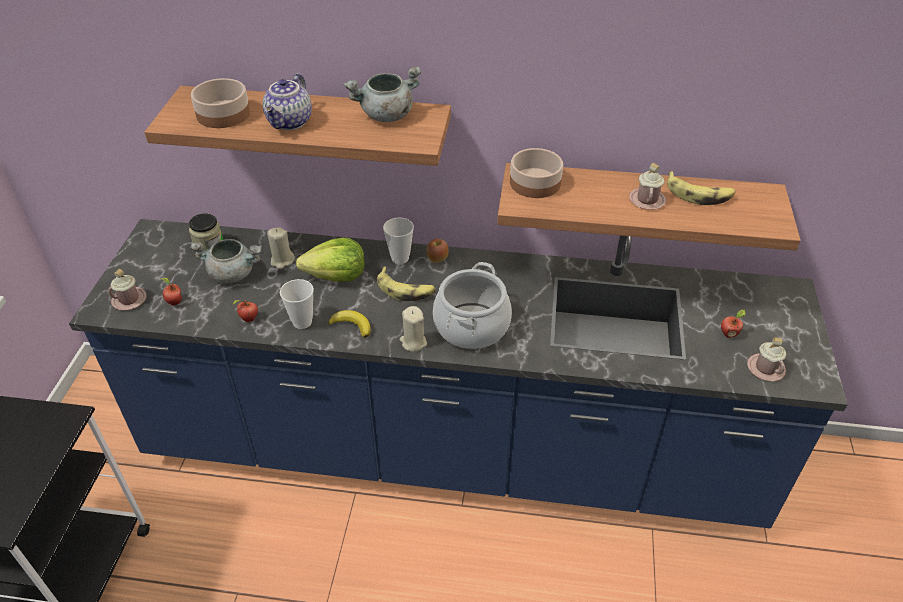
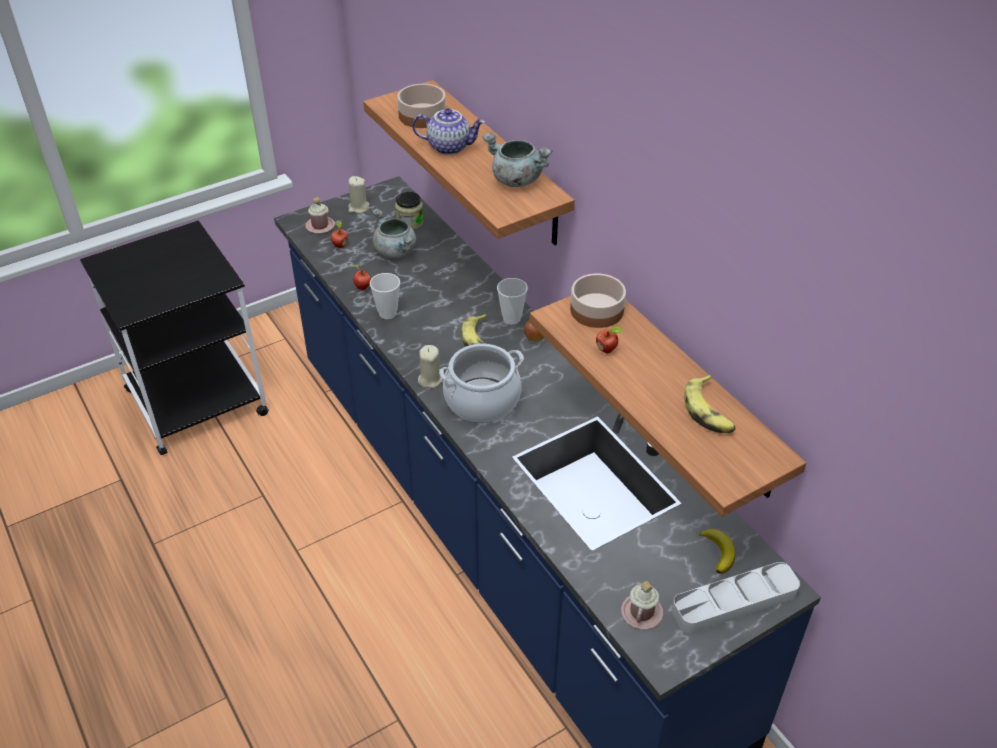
camera: 50 degrees right, 0 degrees up
(282, 261) = (436, 264): beige candle -> beige candle (358, 208)
(290, 122) = (449, 146): teapot -> teapot turned 150 degrees counterclockwise
(336, 276) = (453, 299): lettuce -> none
(352, 325) = (412, 339): banana -> banana (718, 552)
(647, 200) = (657, 384): pink mug -> none
(729, 334) = (659, 566): apple -> apple (607, 350)
(788, 318) = (734, 601): none -> grey tray

